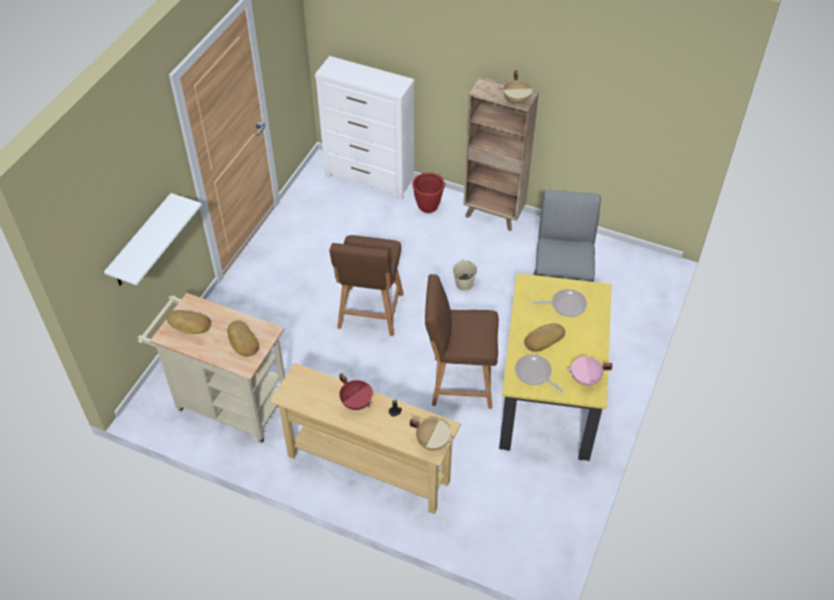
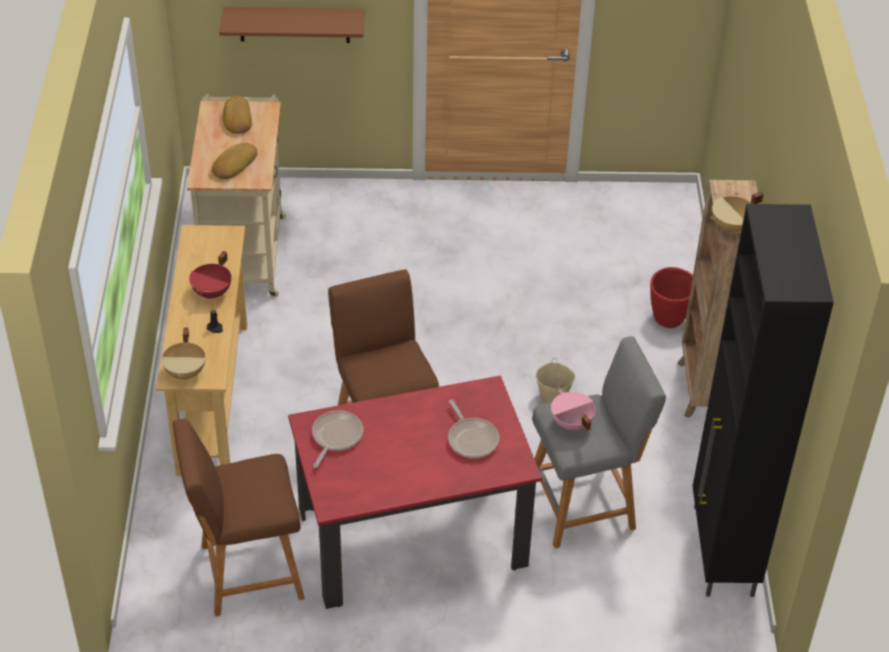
camera: 65 degrees right, 5 degrees down
(141, 242) = (294, 24): white shelf -> brown shelf
(370, 179) = (678, 247): white dresser -> none
(370, 314) = (445, 323): brown stool -> brown stool (245, 573)
(543, 339) = (399, 430): bread -> none
(548, 396) = (412, 538): yellow dining table -> red dining table
(585, 379) = (353, 490): pink cooking pot -> pink cooking pot (571, 423)
(618, 255) = (722, 552): none -> black cabinet

